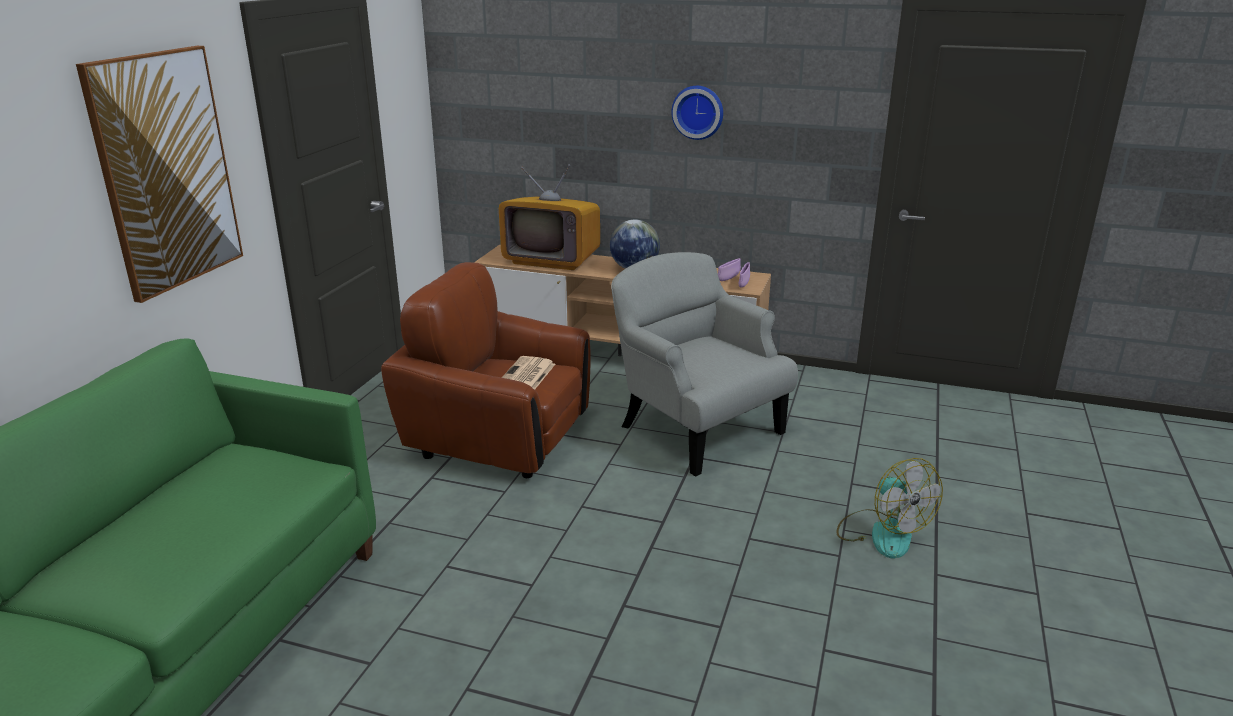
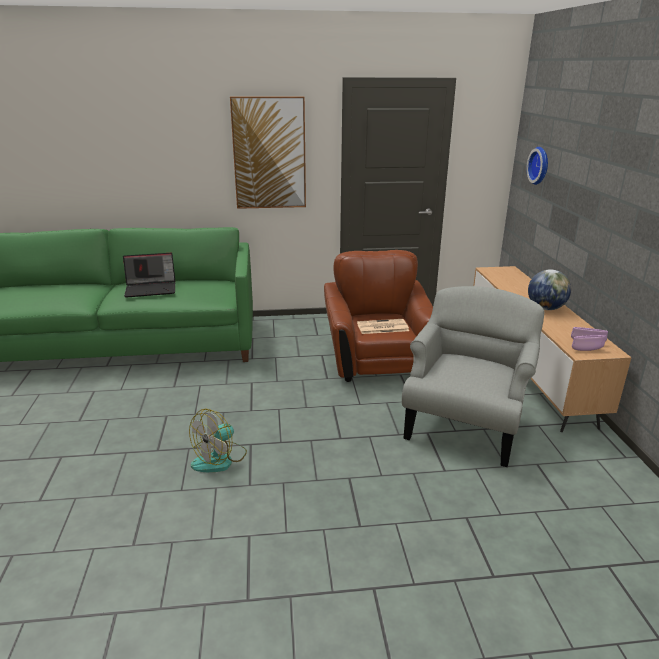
camera: 65 degrees right, 0 degrees up
(167, 532) = (151, 289): none -> laptop
(552, 259) = (516, 283): television -> none
(698, 112) = (624, 195): wall clock -> wall clock (540, 165)
(882, 533) = (408, 546): fan -> fan (220, 459)

